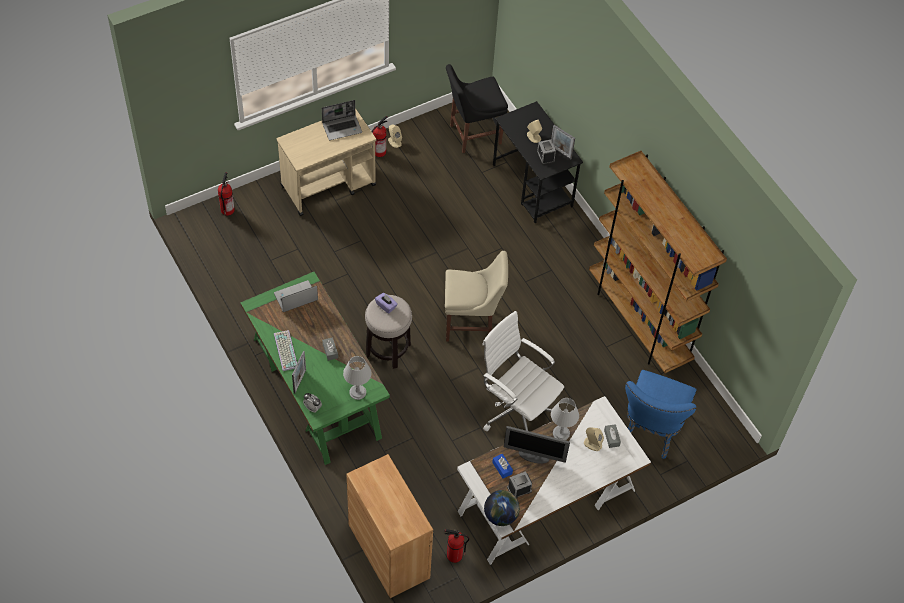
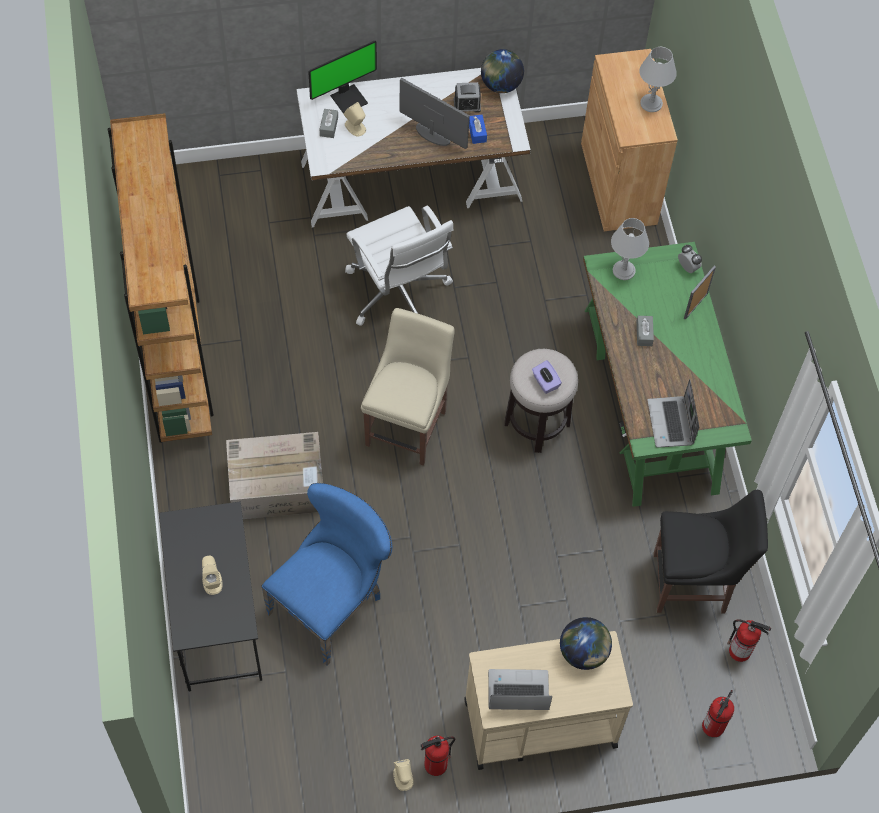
camera: 160 degrees left, 5 degrees up
(285, 350) = (705, 352): keyboard -> none
(295, 298) = (671, 423): laptop -> laptop turned 90 degrees clockwise
(311, 155) = (583, 653): none -> globe
(453, 555) = (545, 157): fire extinguisher -> fire extinguisher (740, 651)
(472, 134) = (268, 751): black chair -> black chair (694, 583)
(472, 324) = (408, 424): beige chair -> beige chair turned 90 degrees clockwise
(535, 265) = (278, 485): none -> cardboard box
(545, 156) = (212, 539): alarm clock -> none
(561, 152) = (184, 539): picture frame -> none
(561, 433) = (387, 149): grey table lamp -> grey table lamp (651, 103)
(609, 466) = (348, 98): none -> monitor
(651, 431) = (243, 220): blue chair -> blue chair (331, 602)

